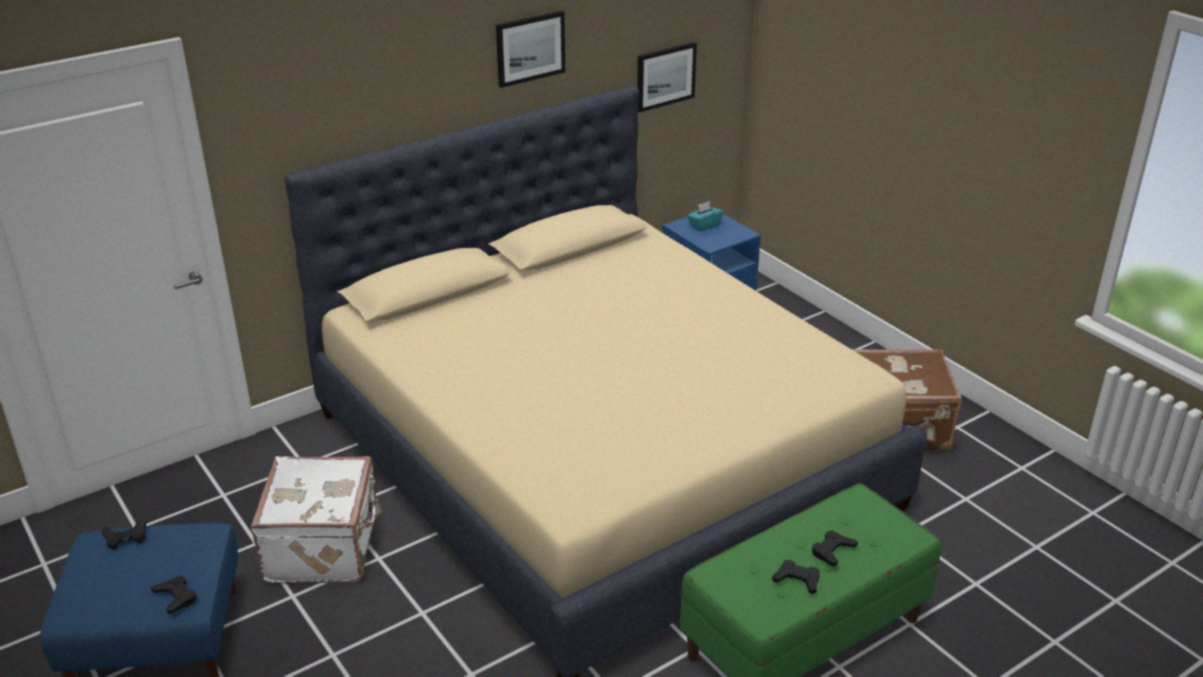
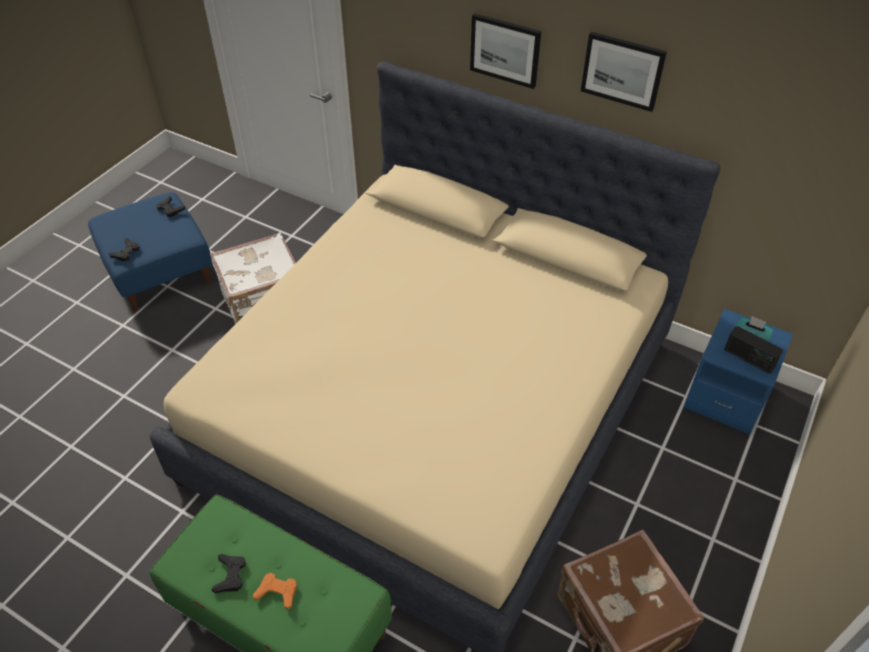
camera: 65 degrees right, 15 degrees up
(665, 76) = (778, 179): picture -> picture (505, 50)
(725, 234) = (748, 358): none -> radio
(832, 551) = (277, 592): black game controller -> orange game controller

